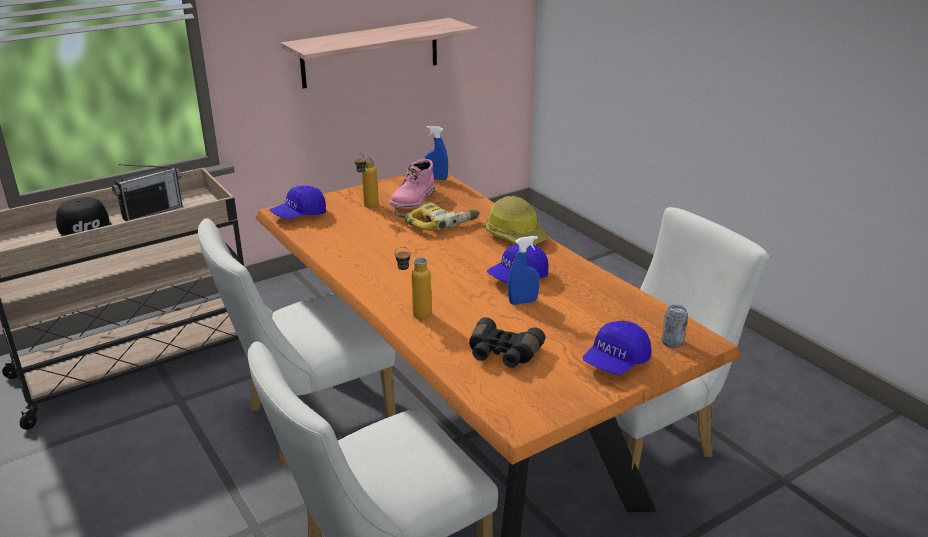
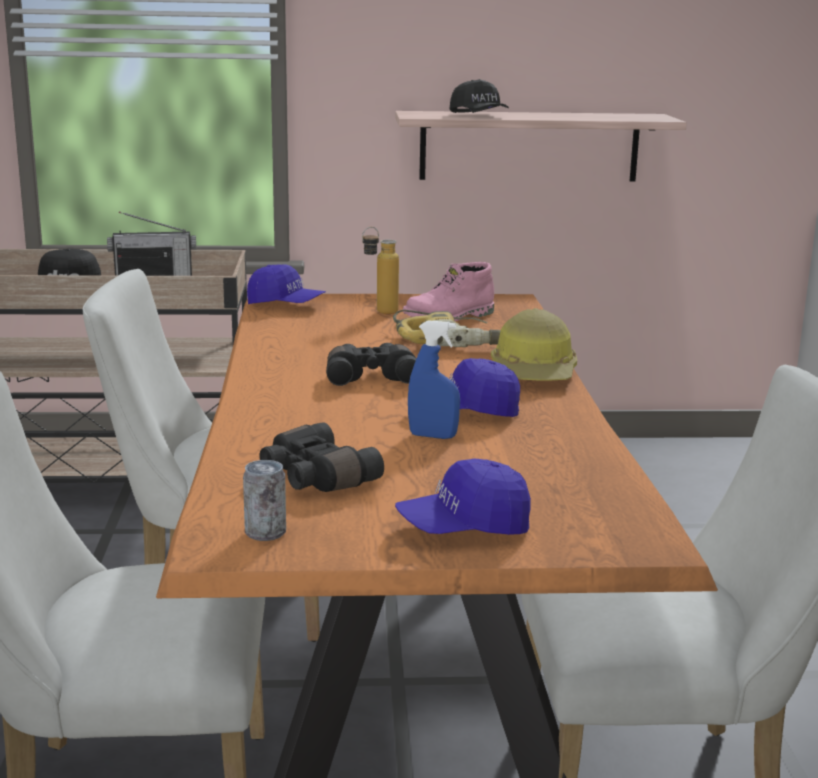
camera: 30 degrees right, 10 degrees down
(299, 215) = (285, 305): blue cap -> blue cap turned 150 degrees counterclockwise
(348, 41) = (479, 115): none -> black cap
(414, 314) = (267, 414): bottle -> none
(433, 265) = (371, 377): none -> black binoculars
(436, 178) = (514, 304): blue spray bottle -> none
(672, 342) = (594, 532): can -> can (265, 533)

